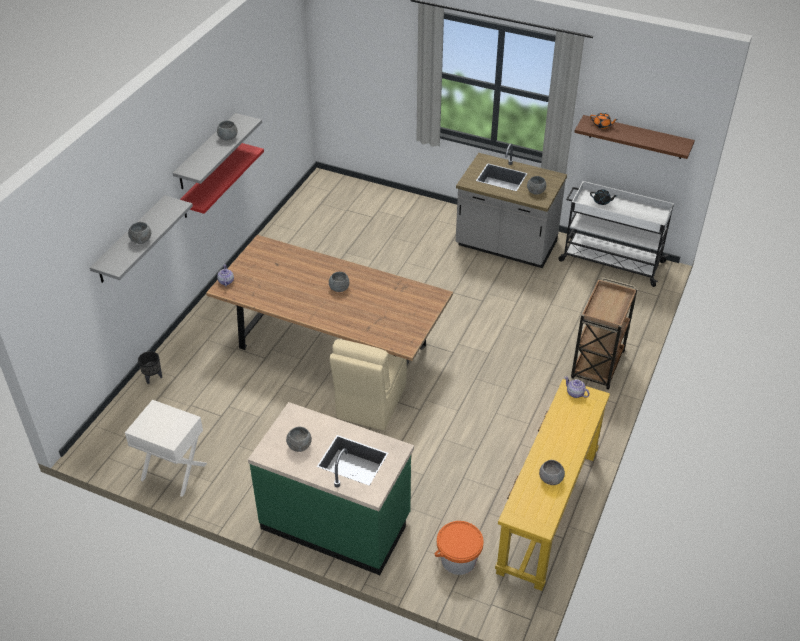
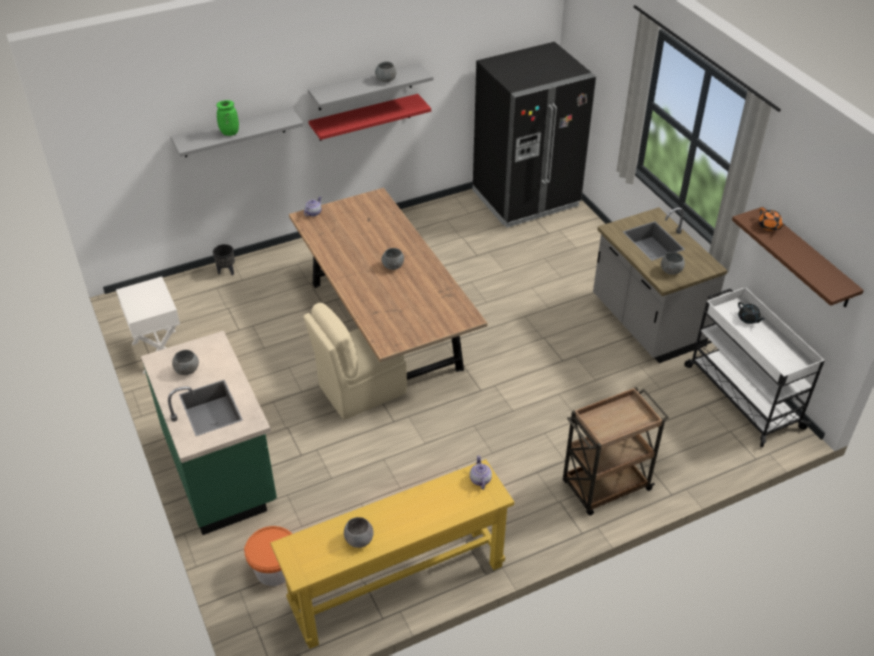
camera: 40 degrees right, 0 degrees up
(141, 240) = (229, 133): grey bowl -> green vase
(328, 199) = (526, 199): none -> black fridge

